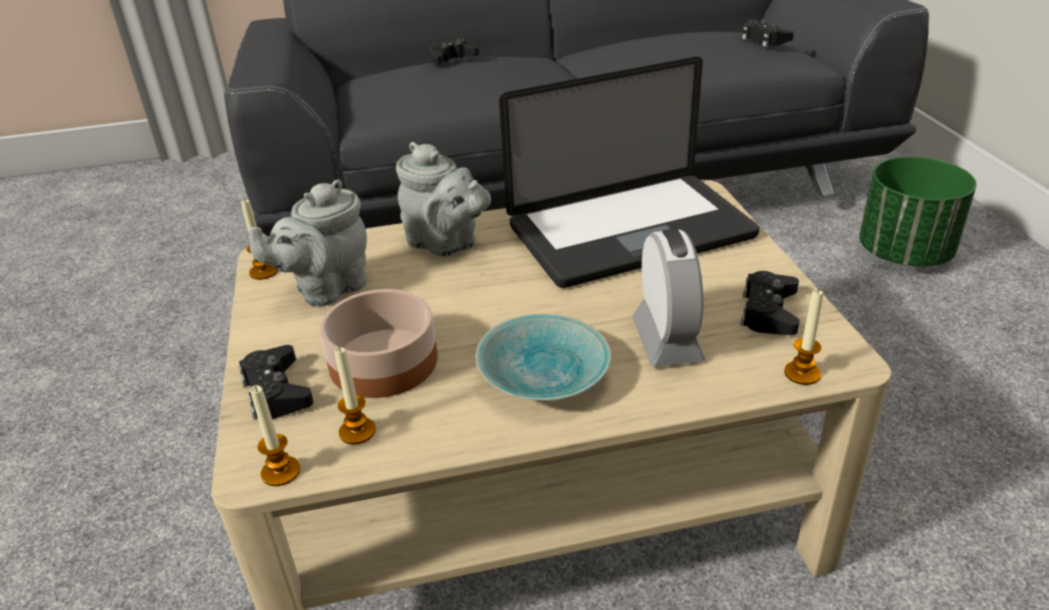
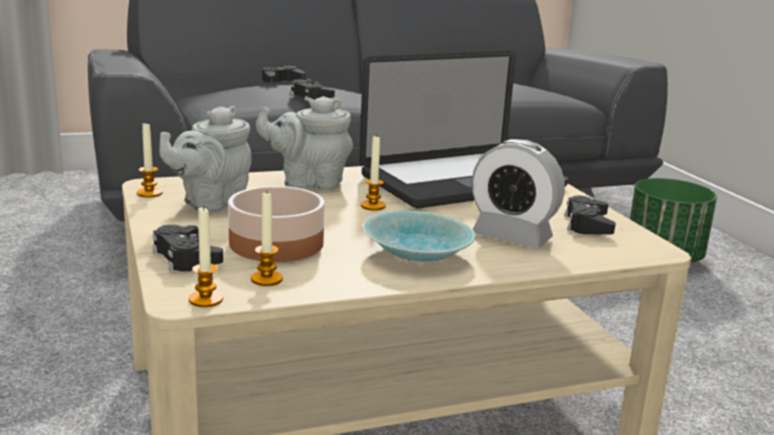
camera: 10 degrees left, 15 degrees down
(446, 244) = (308, 183): grey teapot -> grey teapot turned 150 degrees clockwise
(667, 340) = (511, 237): alarm clock -> alarm clock turned 135 degrees clockwise
(765, 39) = (540, 85): black game controller -> black game controller (310, 96)
(802, 373) = (623, 255): candle -> candle (373, 206)

